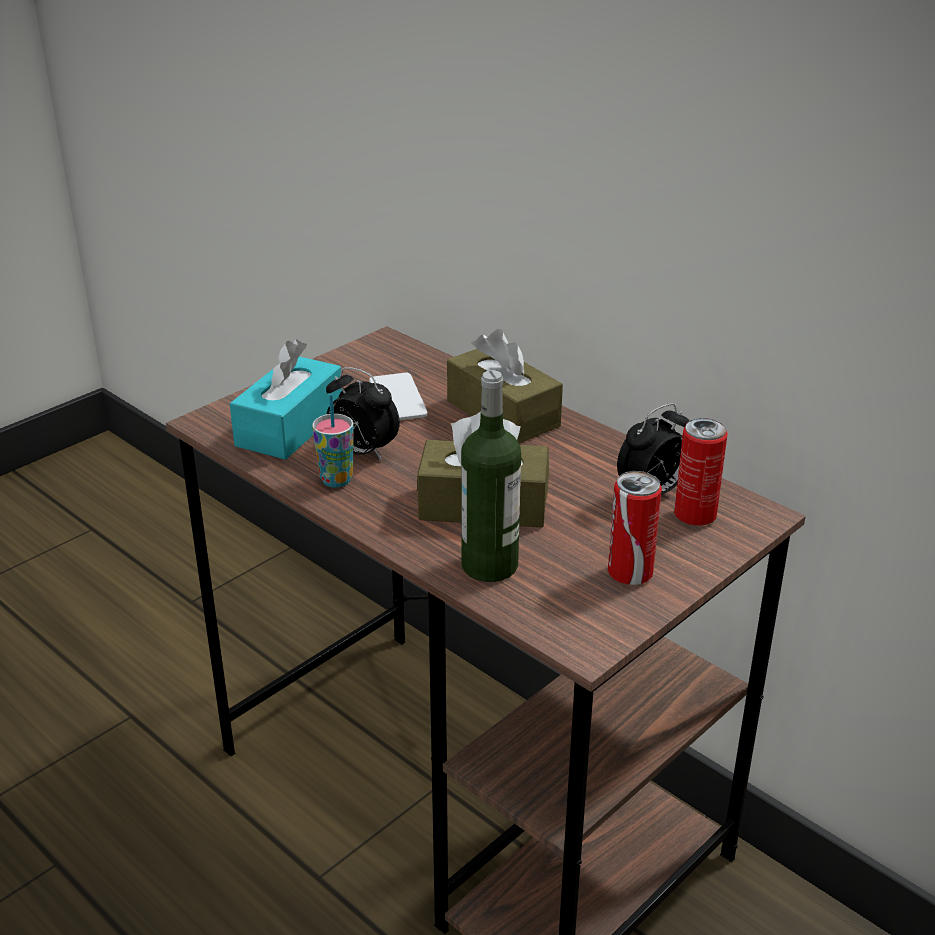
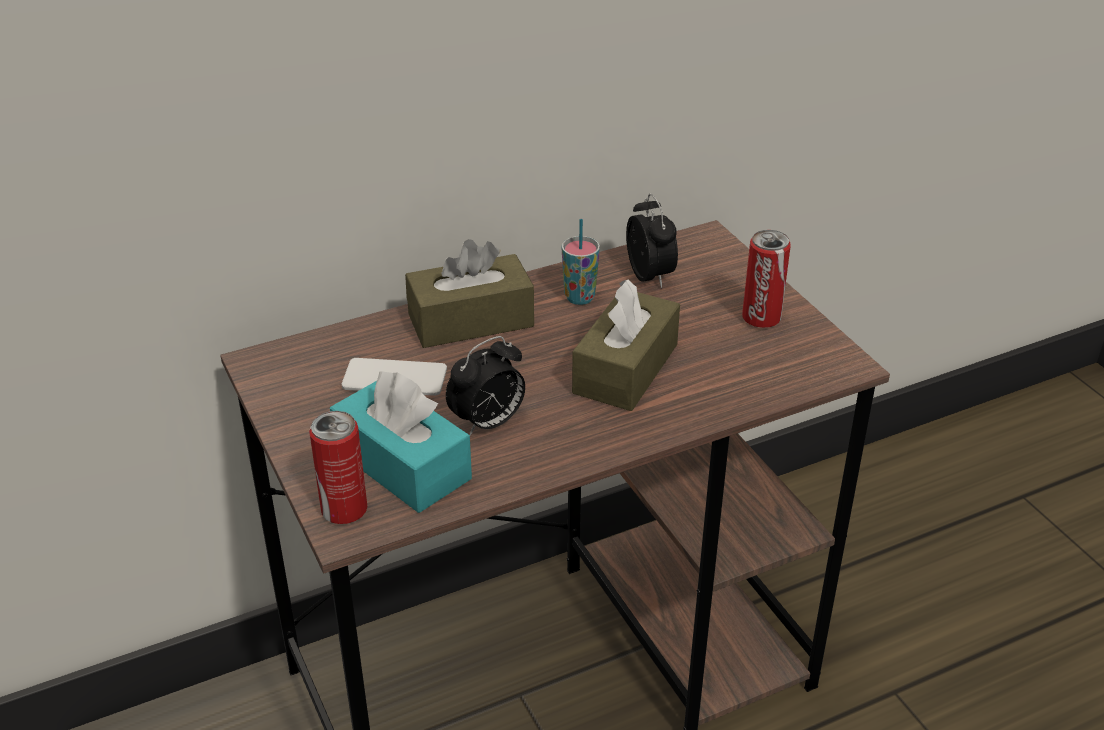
camera: 70 degrees left, 5 degrees up
(336, 480) = (532, 450): cup -> cup (579, 297)
(489, 565) = (720, 387): bottle -> none
(695, 516) = (695, 266): can -> can (344, 510)

